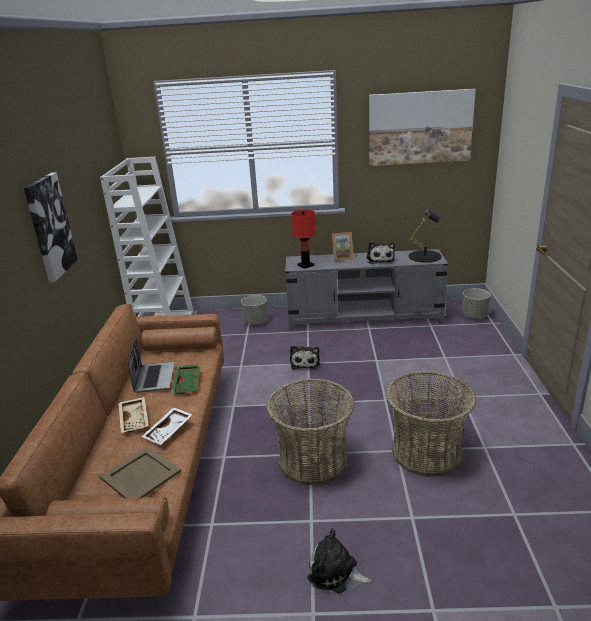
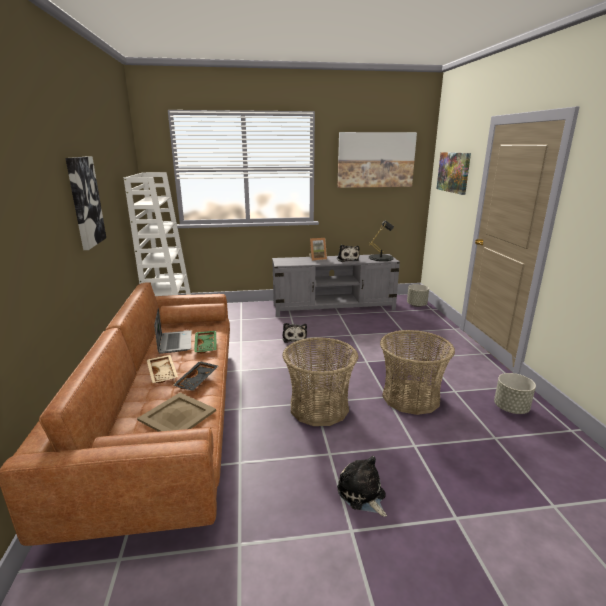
camera: 10 degrees left, 5 degrees down
(169, 431) = (197, 381): white tray -> black tray
(256, 322) = (247, 311): grey planter -> grey planter (511, 408)
(305, 265) = (290, 263): red table lamp -> none
(335, 573) = (362, 494): plush toy -> plush toy turned 45 degrees clockwise
(520, 147) = (453, 172): none -> picture

